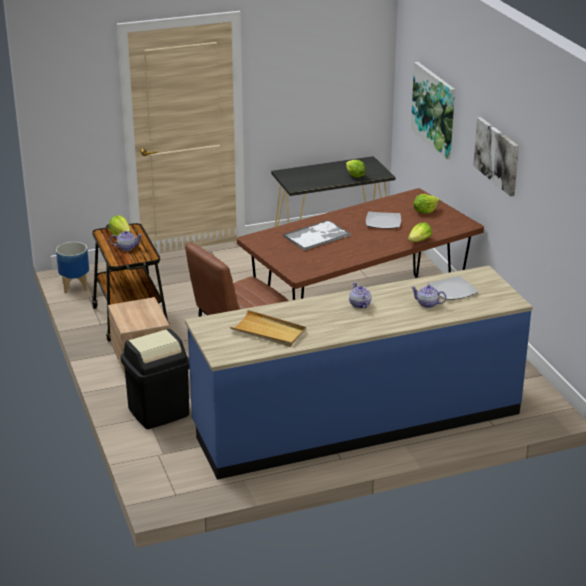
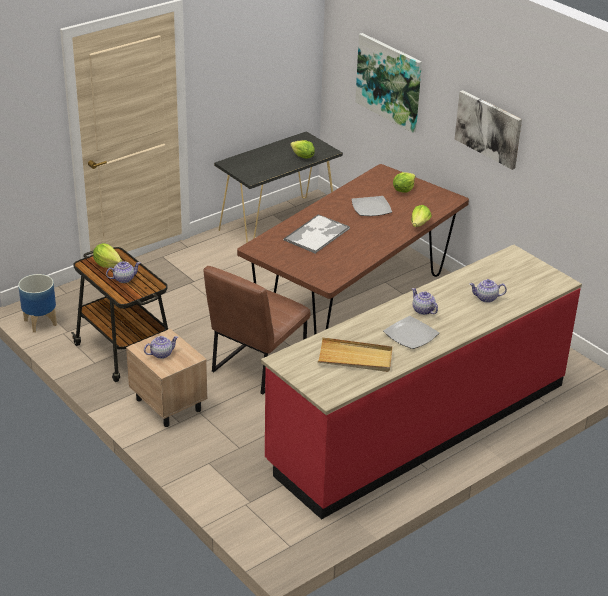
camera: 20 degrees left, 5 degrees up
(133, 315) = (161, 354): none -> teapot
(158, 412) = (217, 454): black trash can -> none
(357, 421) = (418, 424): blue counter -> red counter
(453, 290) = (499, 278): plate -> plate (411, 334)

